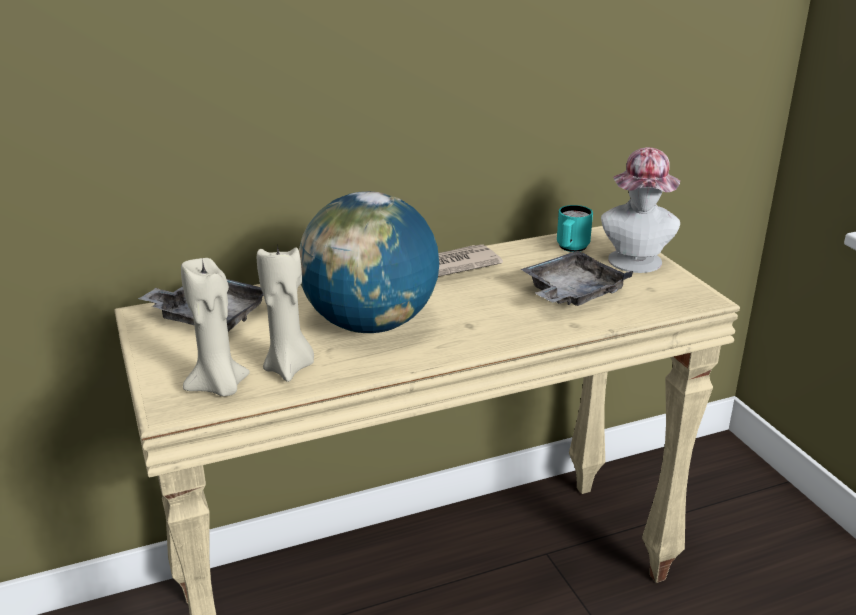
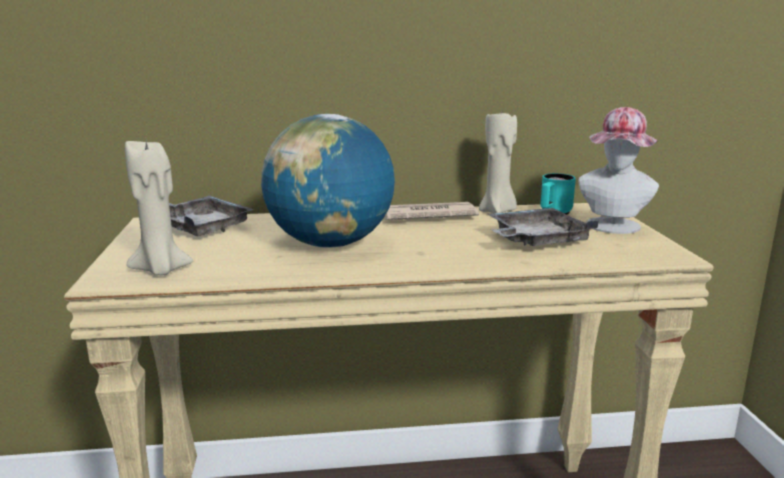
camera: 15 degrees right, 10 degrees down
(289, 368) = (233, 264): beige candle -> beige candle (498, 211)

